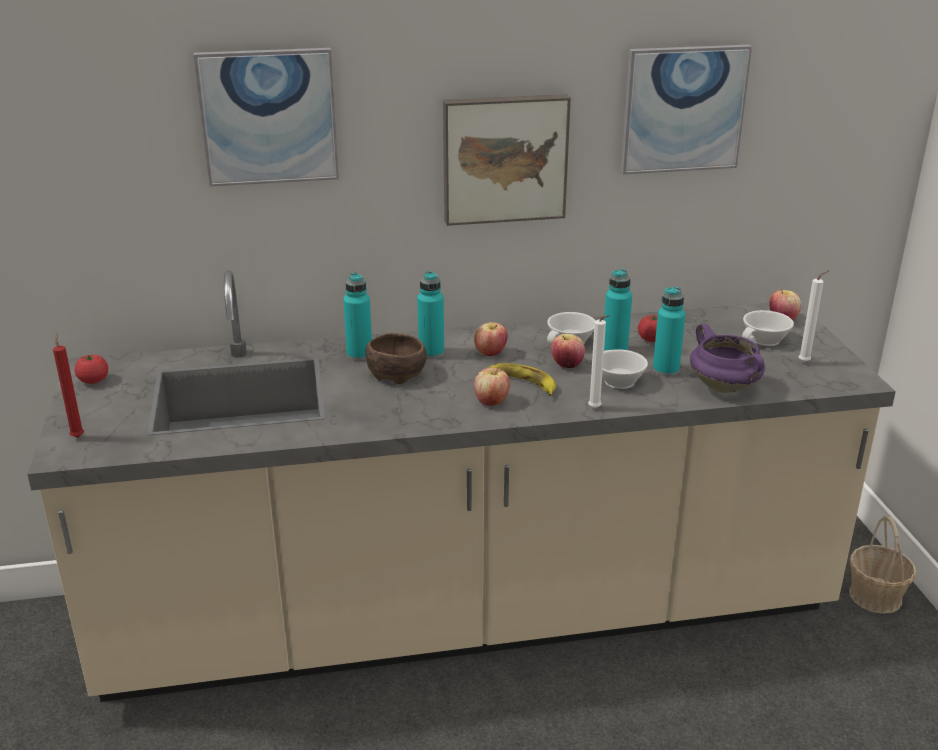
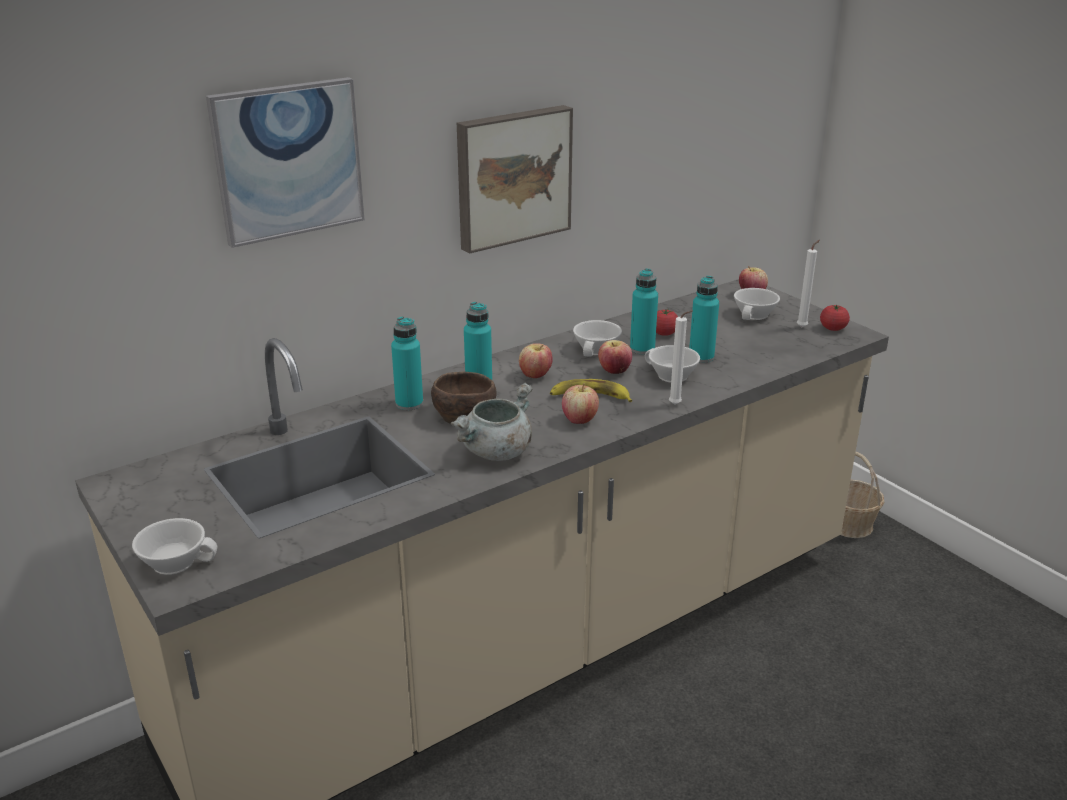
camera: 25 degrees left, 0 degrees up
(78, 436) = (177, 560): red candle -> white cup
(93, 380) = (135, 496): tomato -> tomato (833, 328)
(391, 413) = (496, 452): none -> grey cooking pot
(683, 109) = (656, 109): picture -> none
(725, 388) = (763, 362): purple cooking pot -> none

